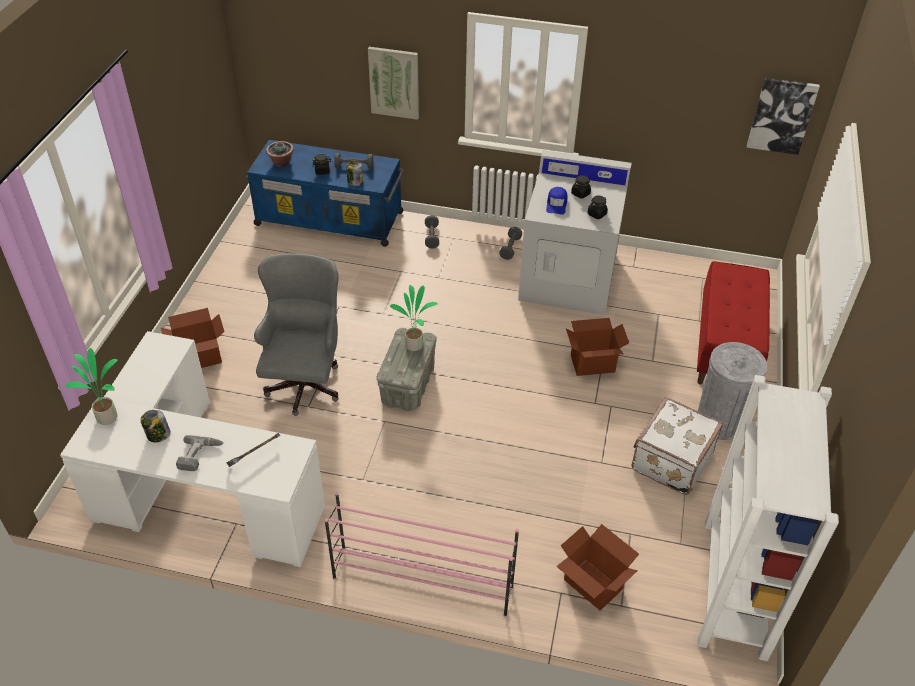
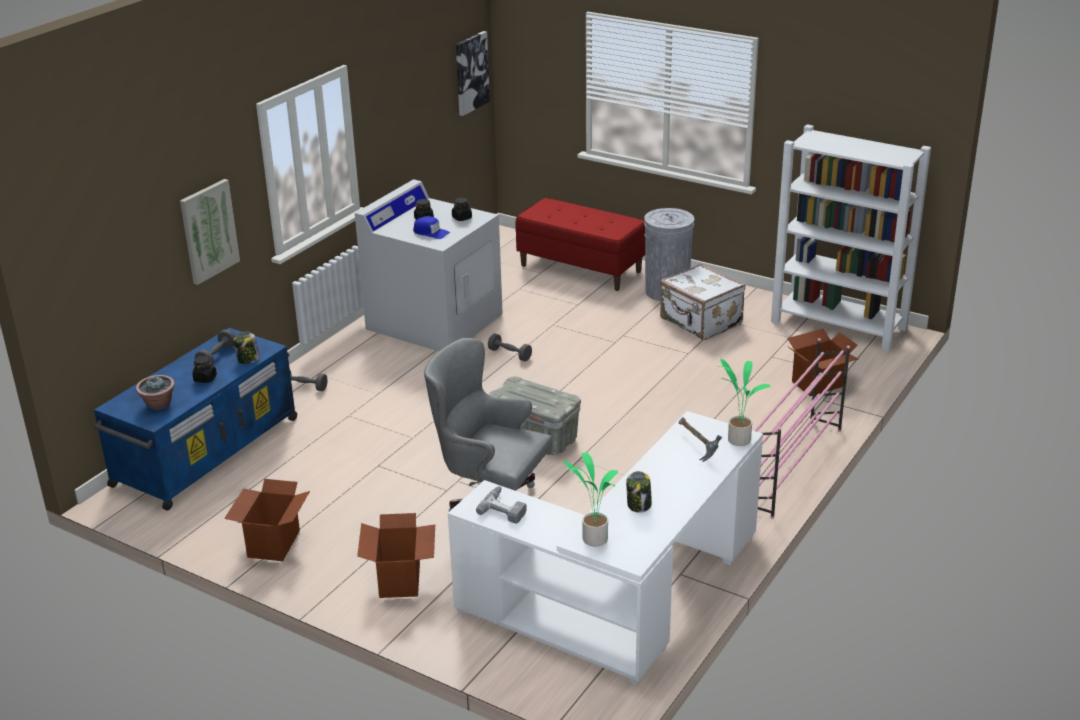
camera: 70 degrees left, 15 degrees down
(200, 456) = (681, 479): power drill -> power drill (505, 508)
(415, 345) = (521, 388): potted plant -> potted plant (738, 439)
(510, 248) = (364, 344): grey dumbbell -> grey dumbbell (510, 354)
(592, 363) = (563, 333): cardboard box -> cardboard box (273, 544)

